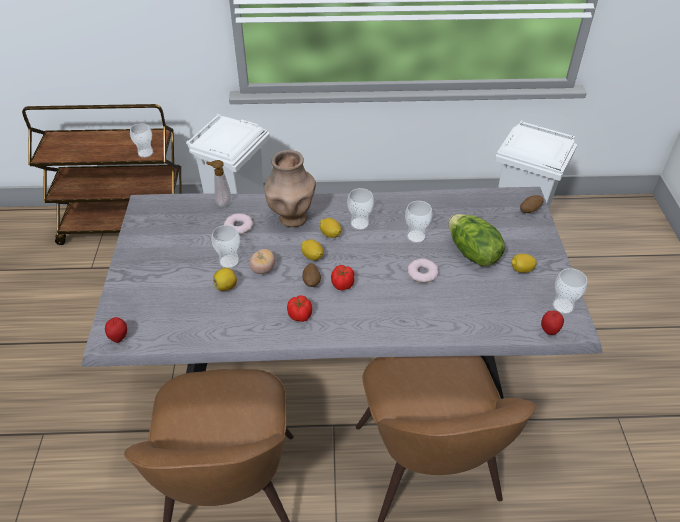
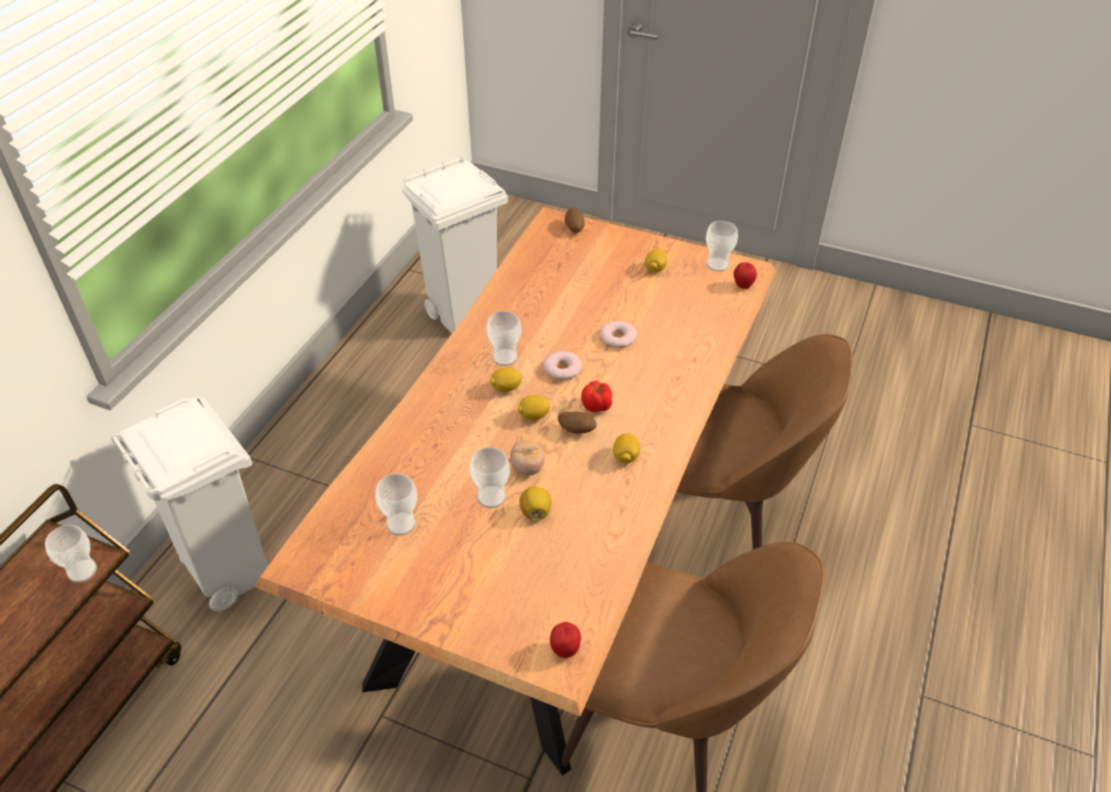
camera: 65 degrees left, 0 degrees up
(222, 203) = (366, 473): soap dispenser -> none
(238, 226) = (429, 469): donut -> donut (562, 369)
(292, 218) = (451, 413): brown vase -> none
(300, 316) = (625, 457): tomato -> lemon
(340, 377) = (556, 550): grey dining table -> brown dining table
(416, 236) = (558, 321): cup -> cup (401, 524)
(472, 253) = (611, 292): lettuce -> none

